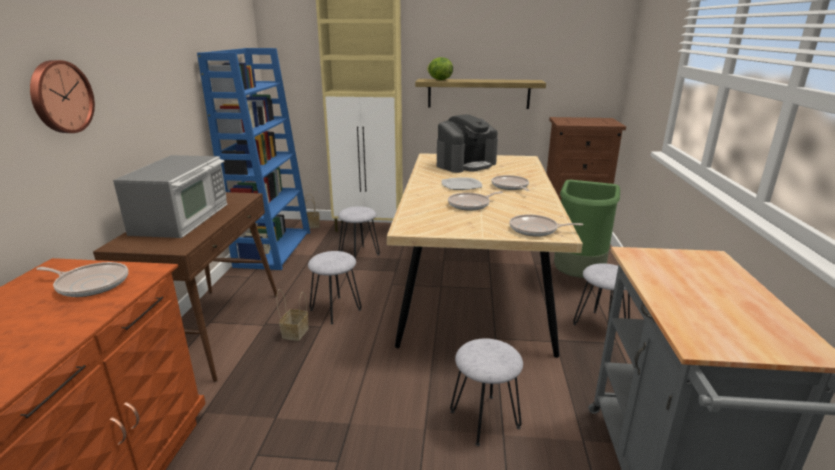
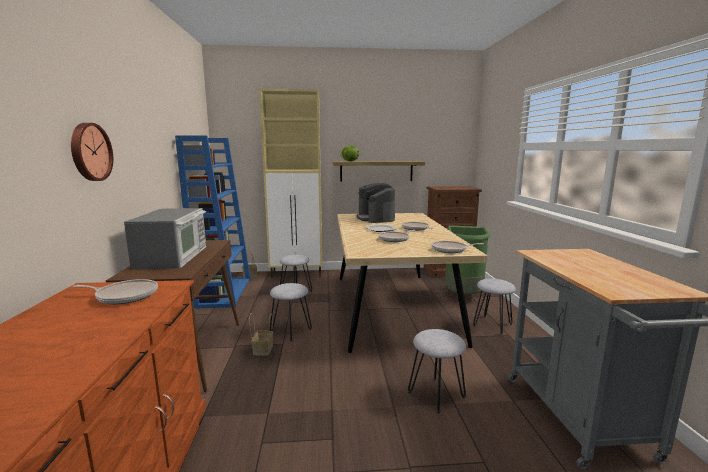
camera: 10 degrees left, 10 degrees down
(466, 164) = (376, 218): coffee machine -> coffee machine turned 120 degrees clockwise

